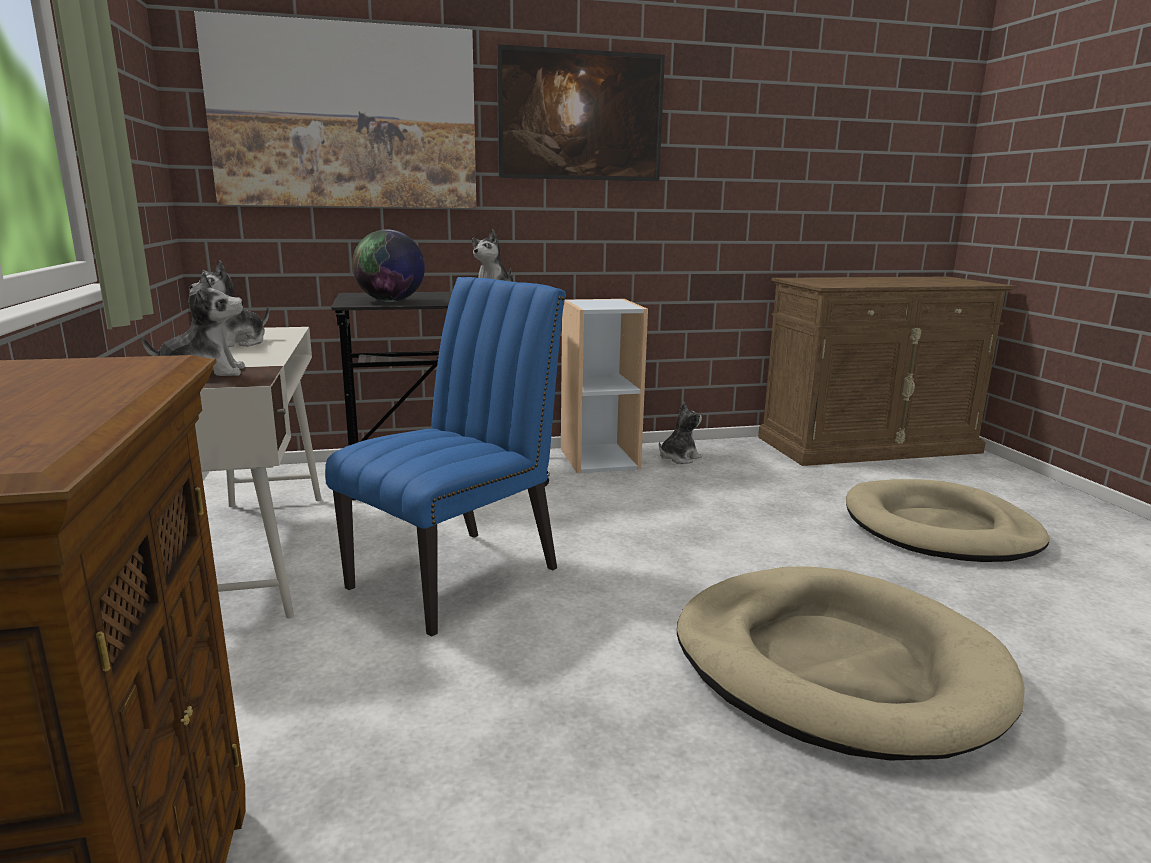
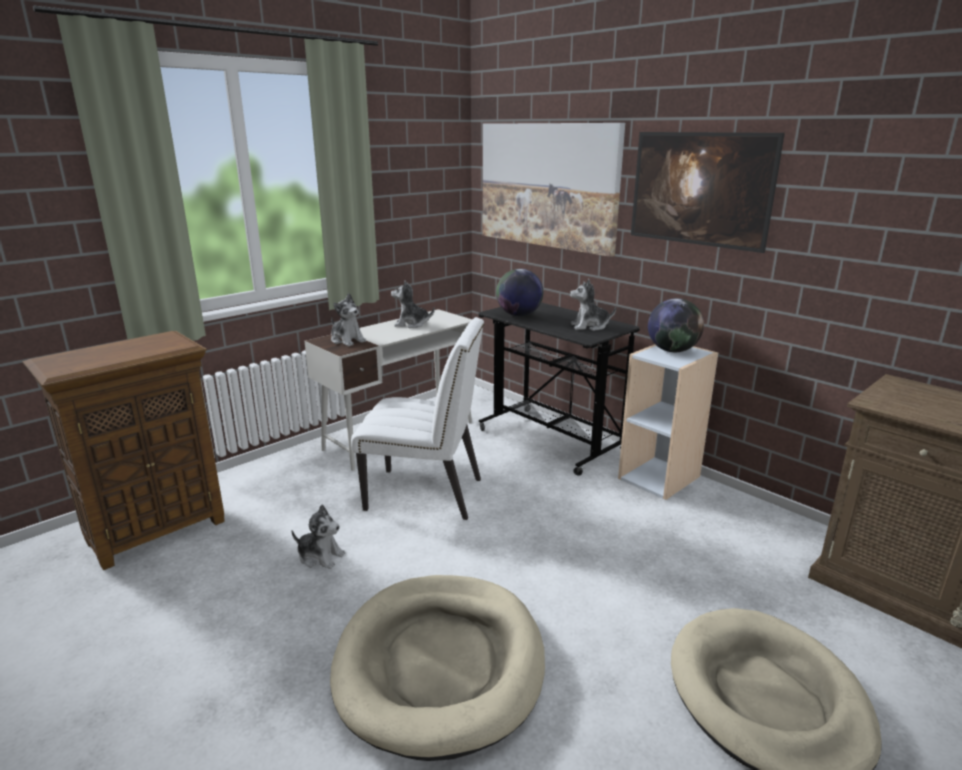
camera: 60 degrees right, 5 degrees up
(454, 579) = (423, 494): blue chair -> white chair
(596, 303) = (672, 350): none -> globe
(678, 458) = (716, 509): plush toy -> plush toy (320, 556)

